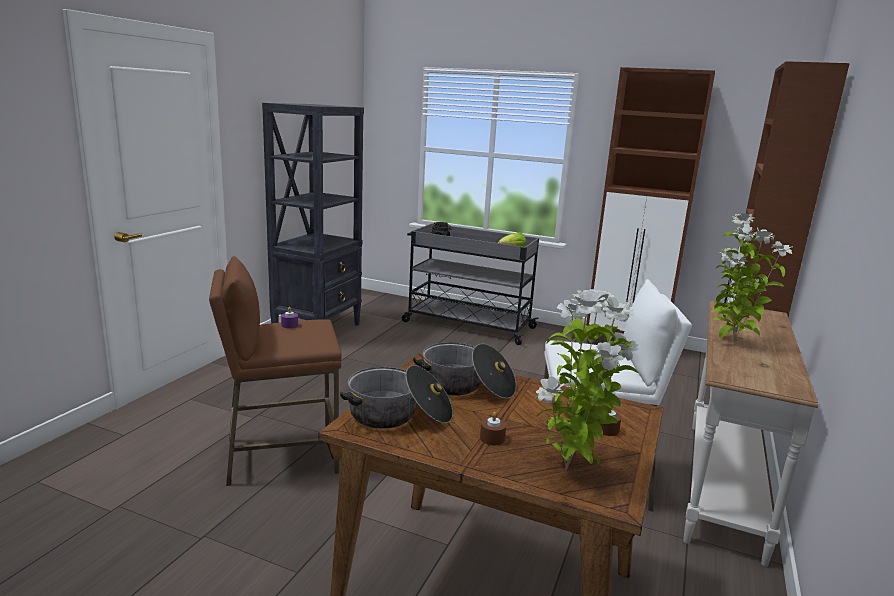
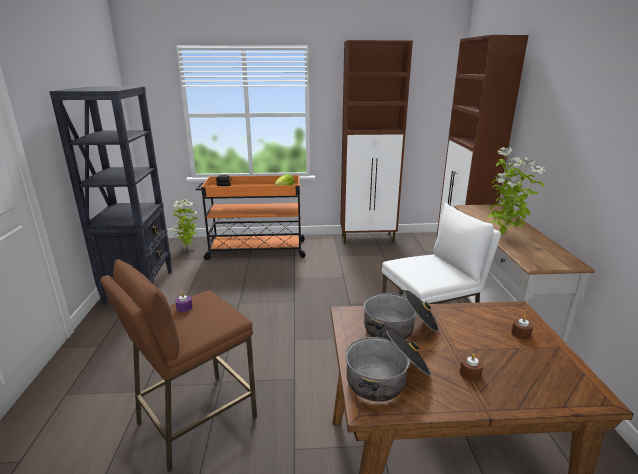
camera: 25 degrees left, 5 degrees up
(467, 324) = (255, 250): grey cart -> orange cart
(569, 469) = (543, 381): potted plant -> potted plant (187, 249)

